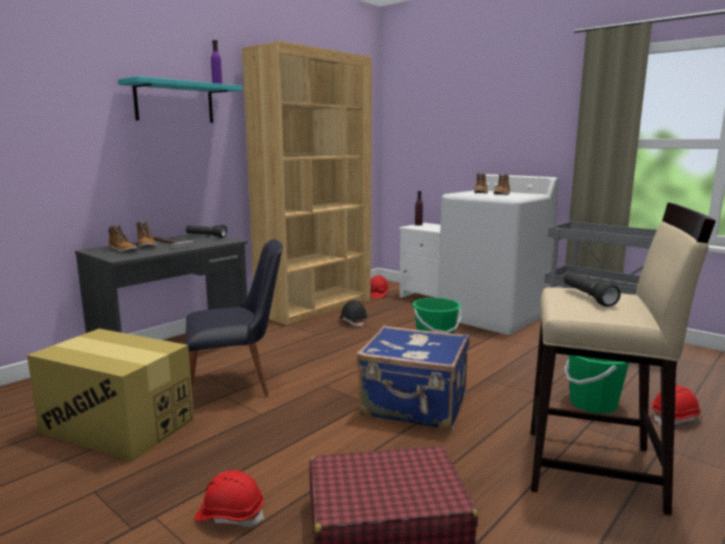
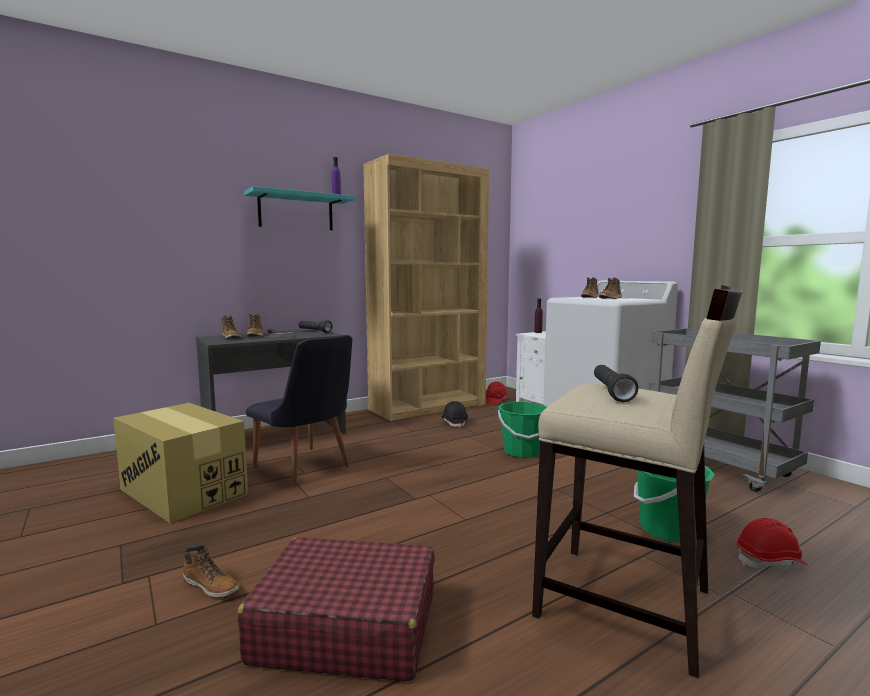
camera: 15 degrees right, 5 degrees down
(230, 515) = (211, 586): red hard hat -> boot
(236, 386) = (306, 469): black chair -> black chair turned 45 degrees clockwise
(414, 406) = (461, 508): blue suitcase -> none

